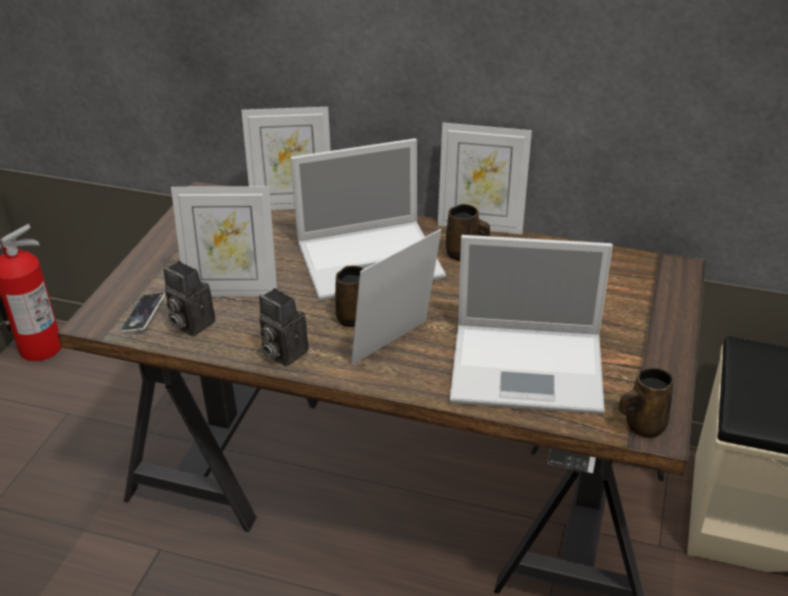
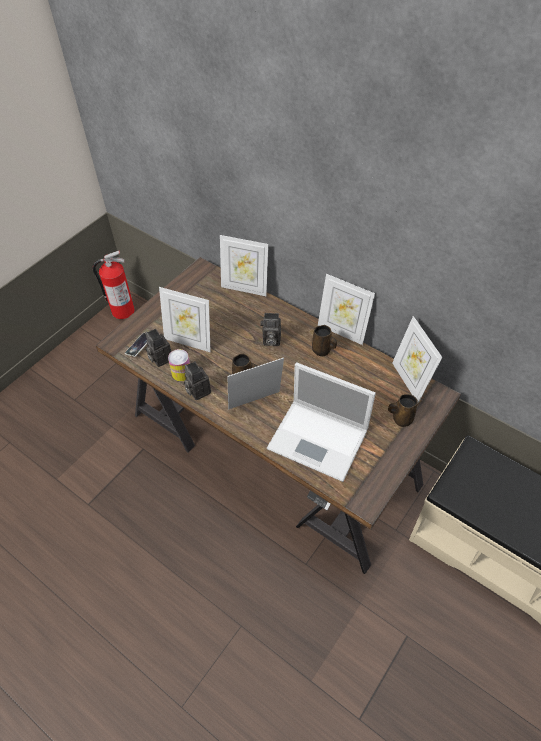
camera: 20 degrees right, 15 degrees up
(240, 335) = (181, 373): none -> can
(372, 259) = (270, 340): laptop -> camera
(621, 261) = (409, 381): none -> picture frame
(643, 425) = (360, 495): brown mug -> brown mug (401, 419)

